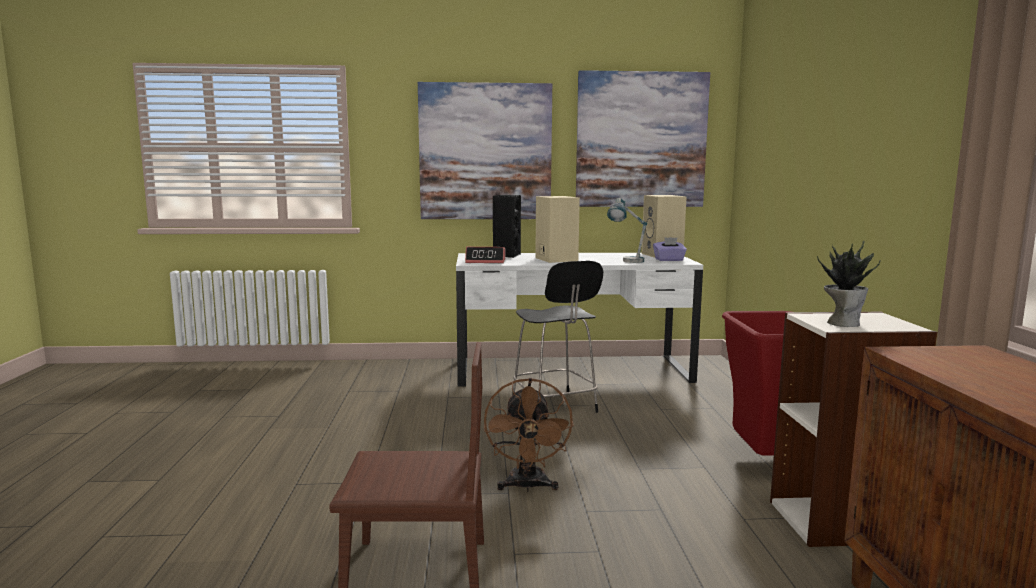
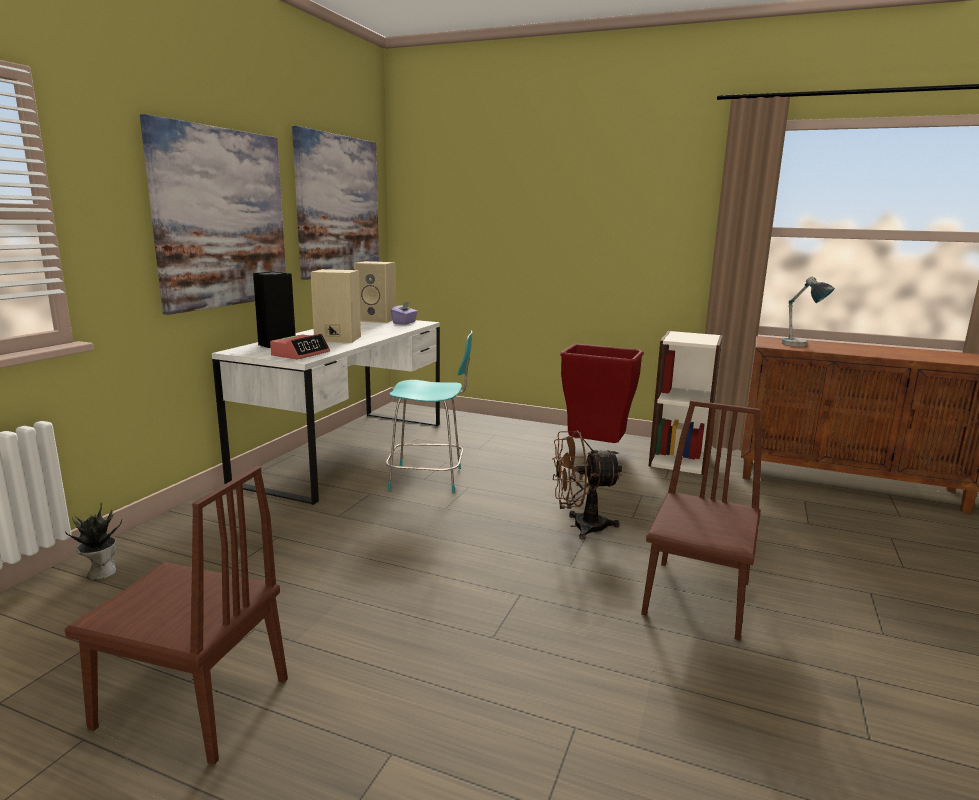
camera: 65 degrees left, 5 degrees up
(203, 422) = (192, 703): none -> brown chair
(527, 486) = (580, 527): brown fan -> brown fan turned 150 degrees clockwise
(555, 407) = (429, 479): black stool -> turquoise stool
(627, 262) = (394, 330): table lamp -> table lamp (800, 346)
(842, 323) = (696, 339): potted plant -> potted plant (100, 572)

